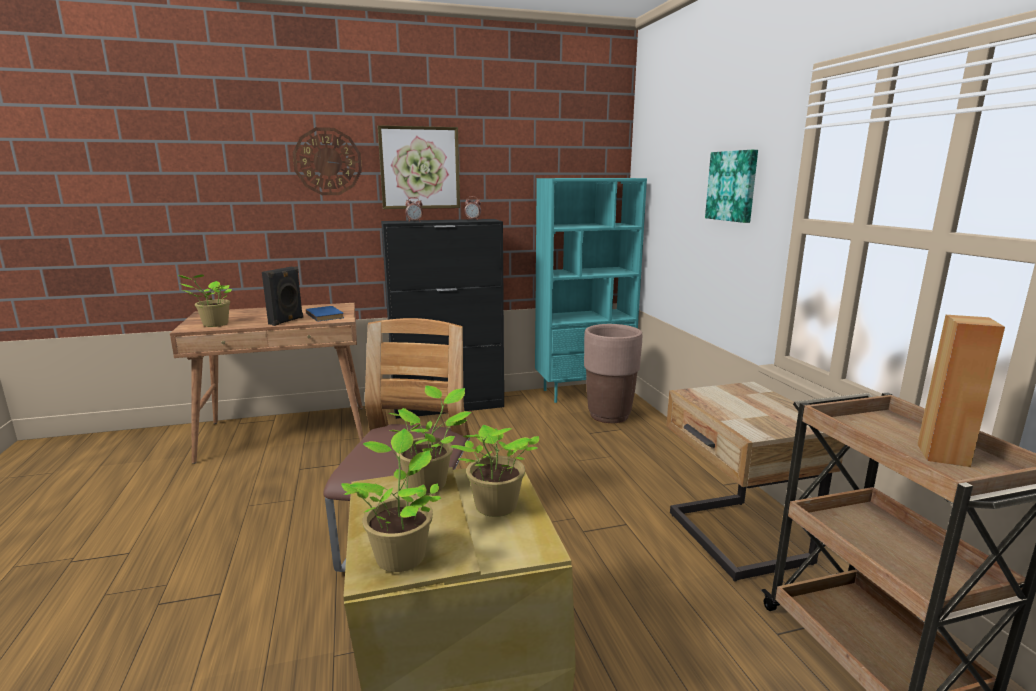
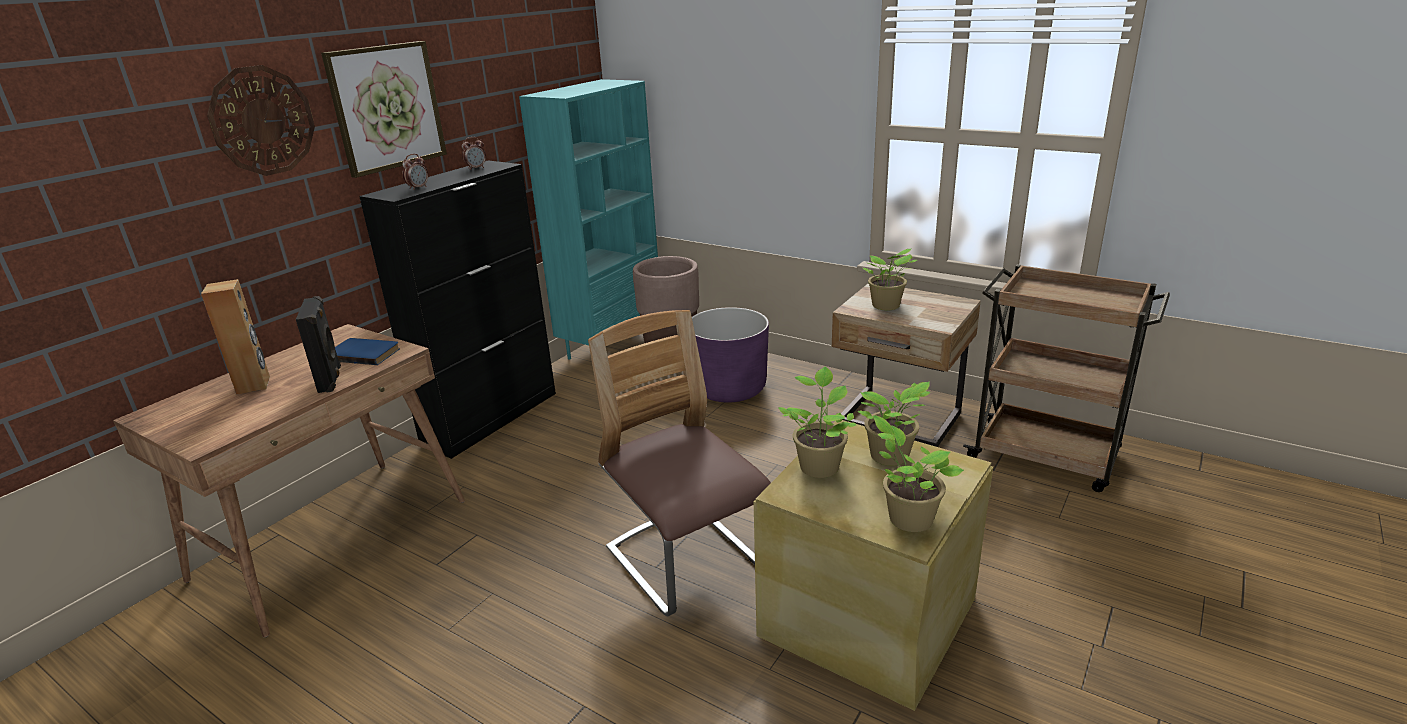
camera: 40 degrees left, 10 degrees up
(213, 324) = (227, 424): potted plant -> potted plant (886, 306)
(622, 450) = (729, 388): none -> purple planter
(733, 186) = (788, 92): picture -> none
(943, 455) = (1092, 299): brown speaker -> brown speaker (254, 385)

